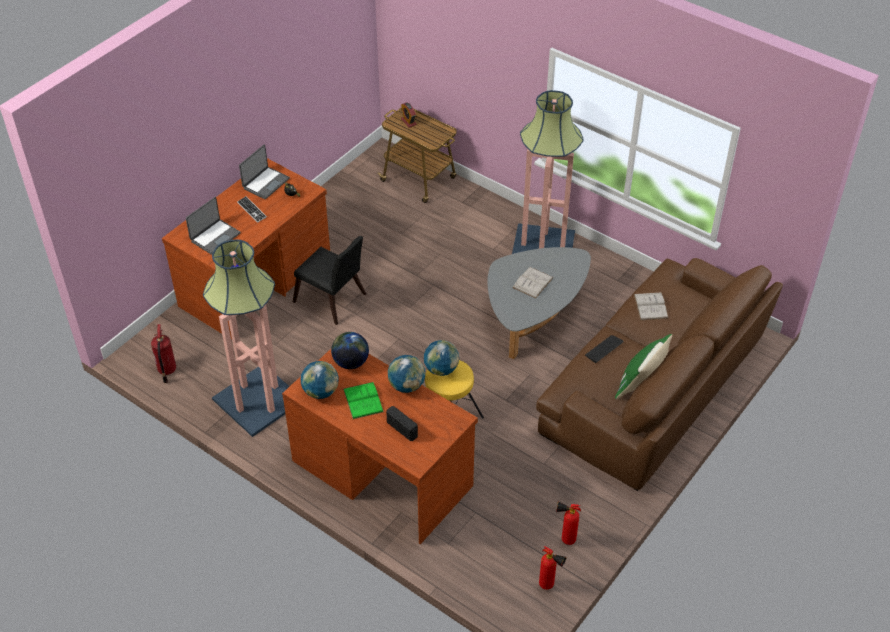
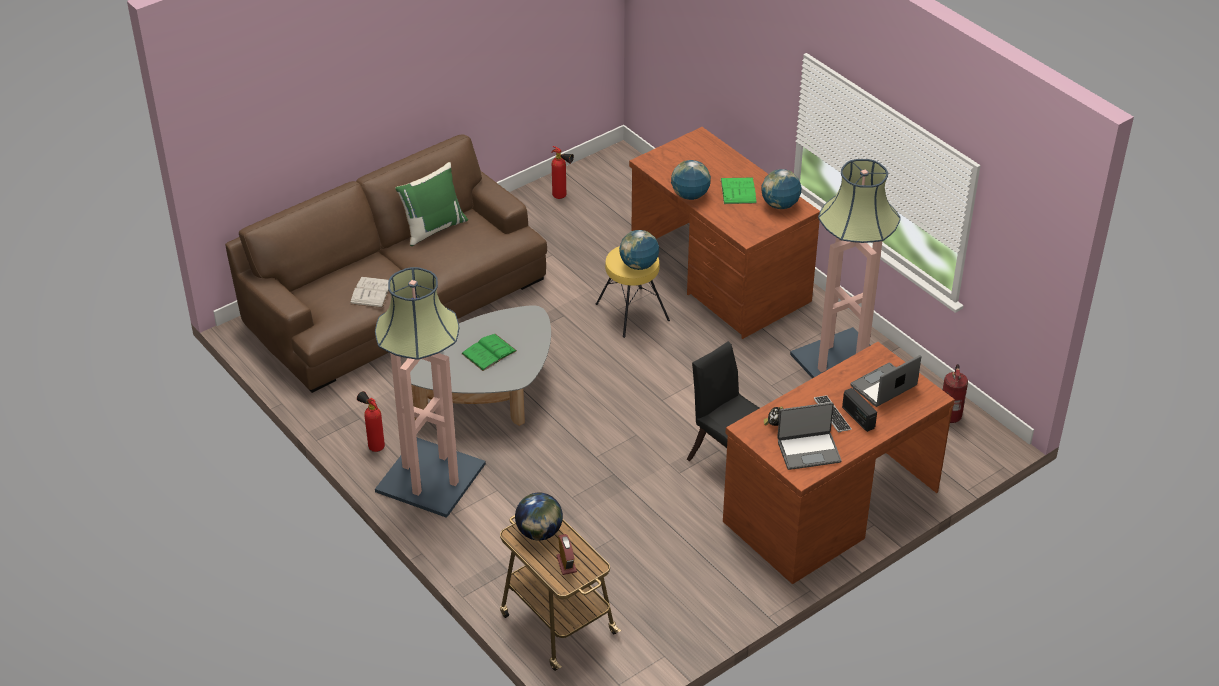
camera: 165 degrees left, 5 degrees down
(265, 183) = (808, 451): laptop -> laptop turned 150 degrees counterclockwise
(350, 362) = (742, 225): globe -> globe (539, 532)
(402, 429) = (706, 163): radio -> radio (858, 417)
(532, 282) = (489, 352): white book -> green book
(549, 586) = (593, 170): fire extinguisher -> fire extinguisher (374, 445)
(603, 349) = (452, 260): keyboard -> none

